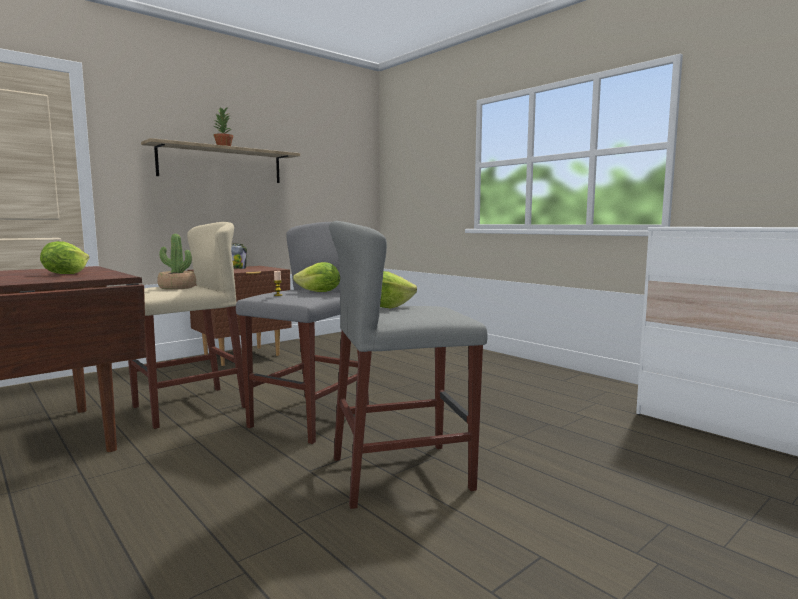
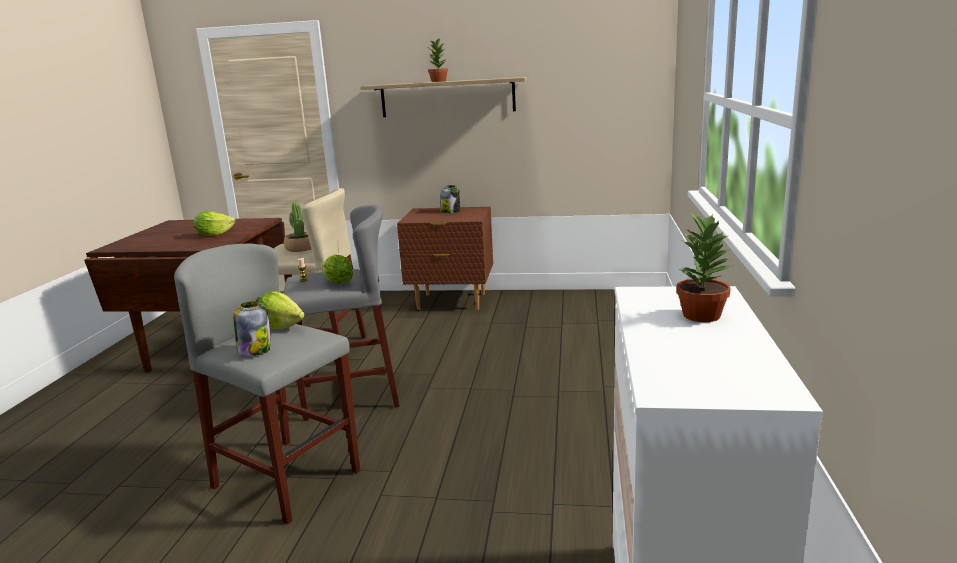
camera: 50 degrees right, 10 degrees up
(426, 315) = (254, 350): none -> jar
(718, 226) = (701, 315): none -> potted plant

